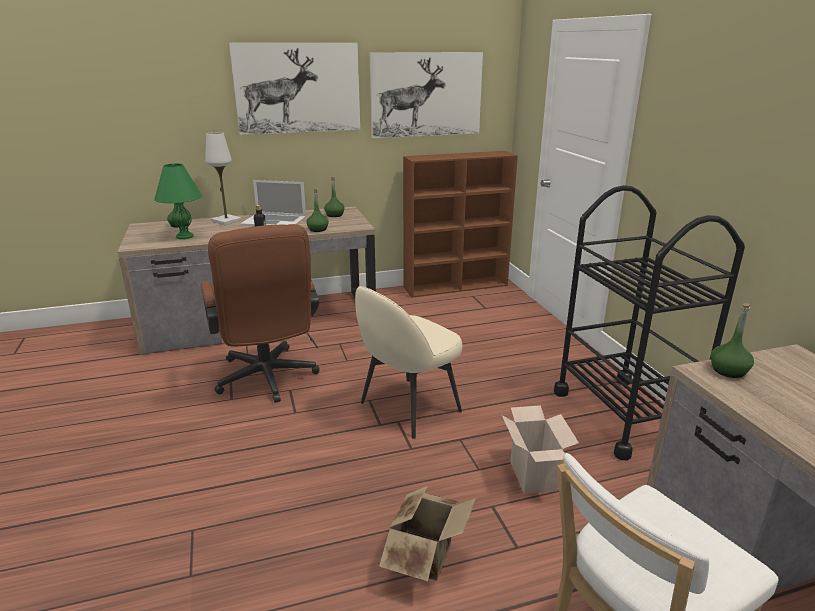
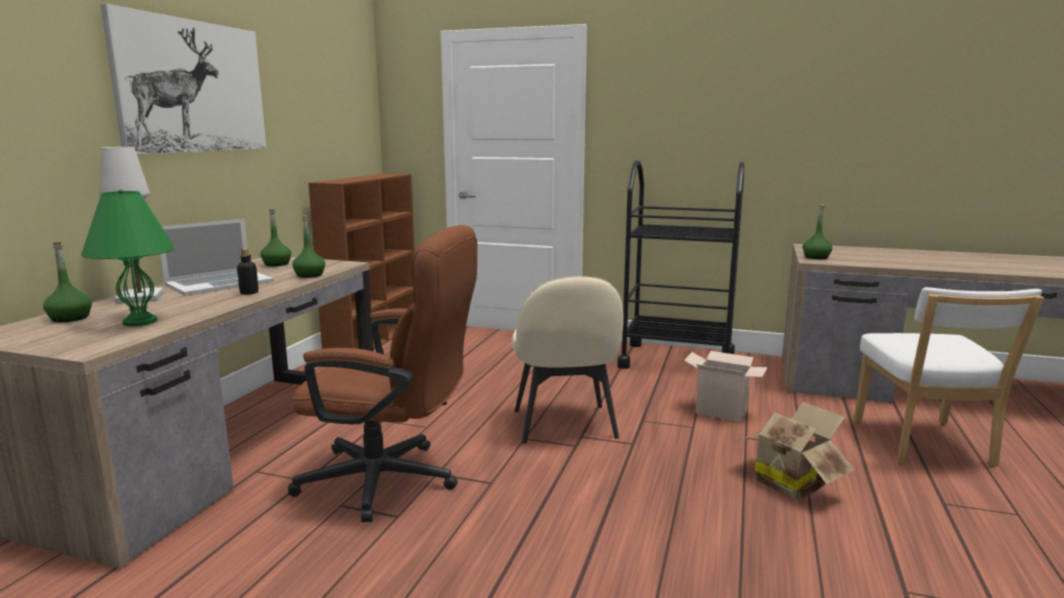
camera: 55 degrees left, 10 degrees down
(426, 95) = (316, 107): picture -> none

